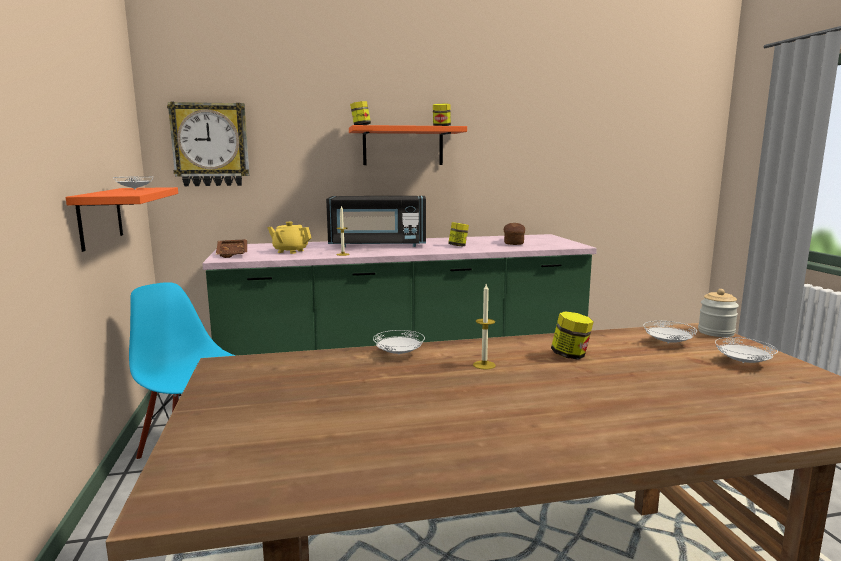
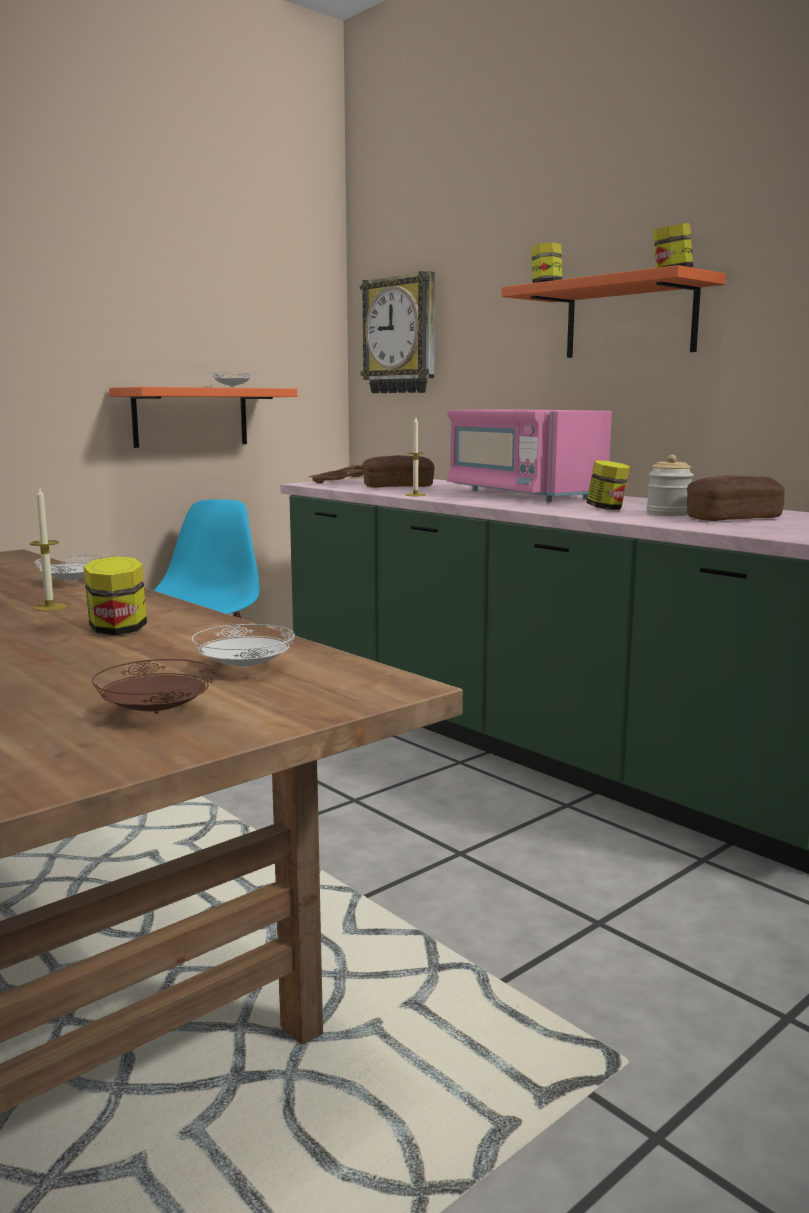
camera: 60 degrees right, 0 degrees up
(290, 251) = (398, 486): yellow teapot -> bread
(377, 245) = (521, 494): black microwave -> pink microwave
(716, 332) = (371, 694): jar -> jar (668, 514)
(743, 363) = (155, 713): white plate -> brown plate

